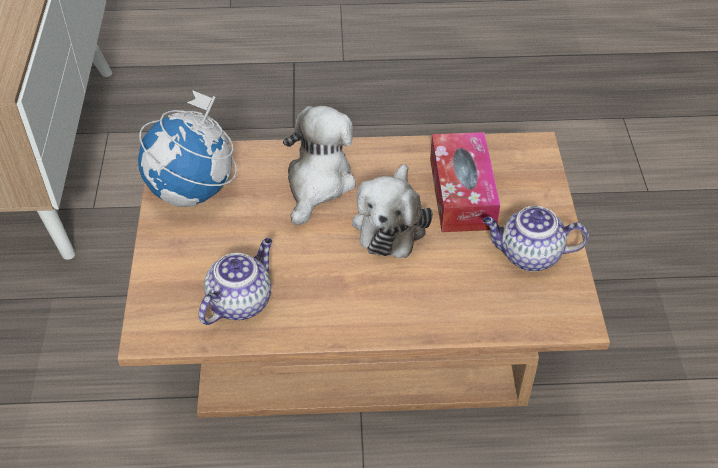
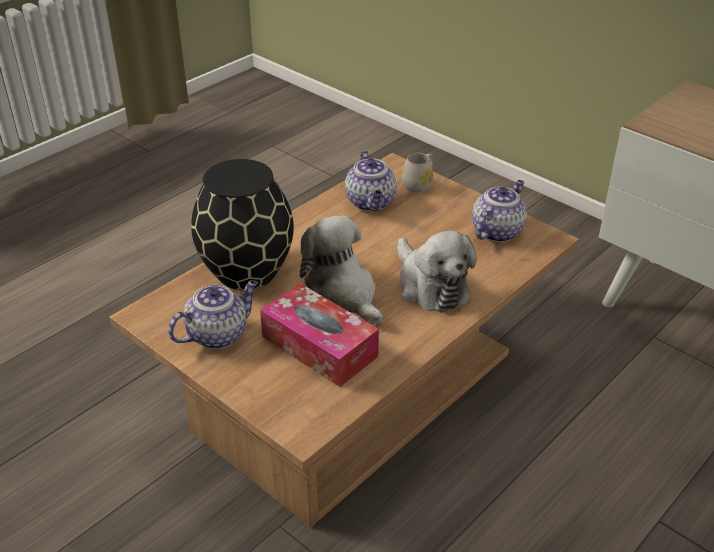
camera: 135 degrees right, 10 degrees down
(166, 290) = (419, 184): none -> white mug
(193, 191) = (497, 231): globe -> teapot
(445, 305) = (245, 271): none -> black vase

